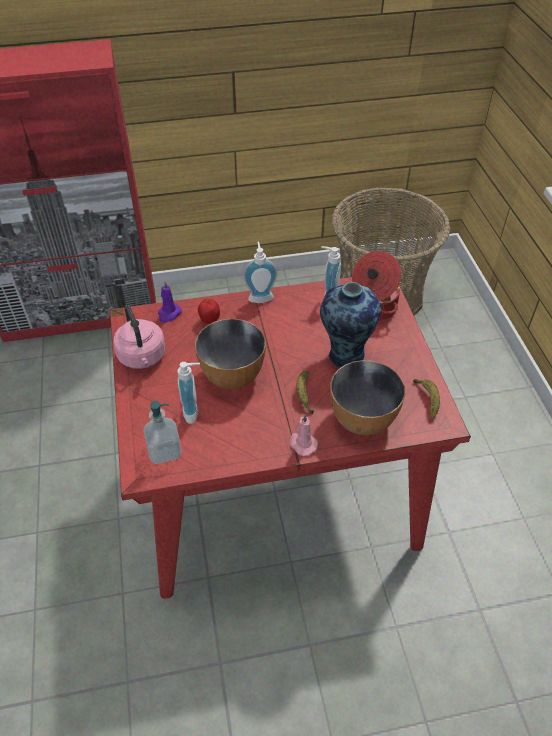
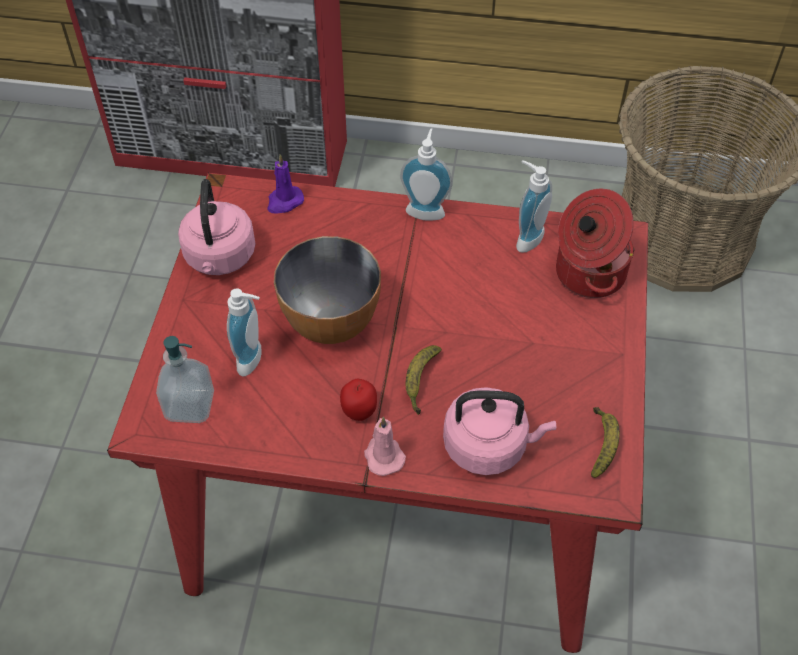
camera: 20 degrees right, 5 degrees up
(210, 321) = (336, 228): apple -> apple (359, 412)
(344, 356) = (508, 339): vase -> none
(363, 419) = (489, 446): bowl -> pink kettle

